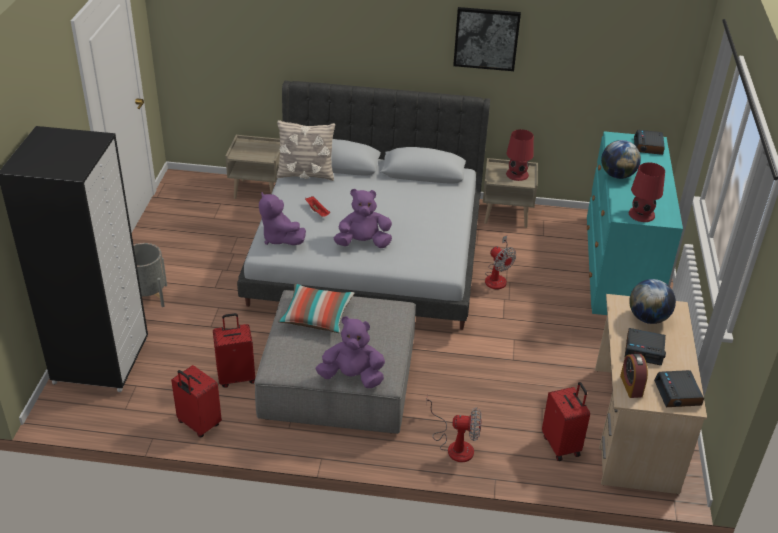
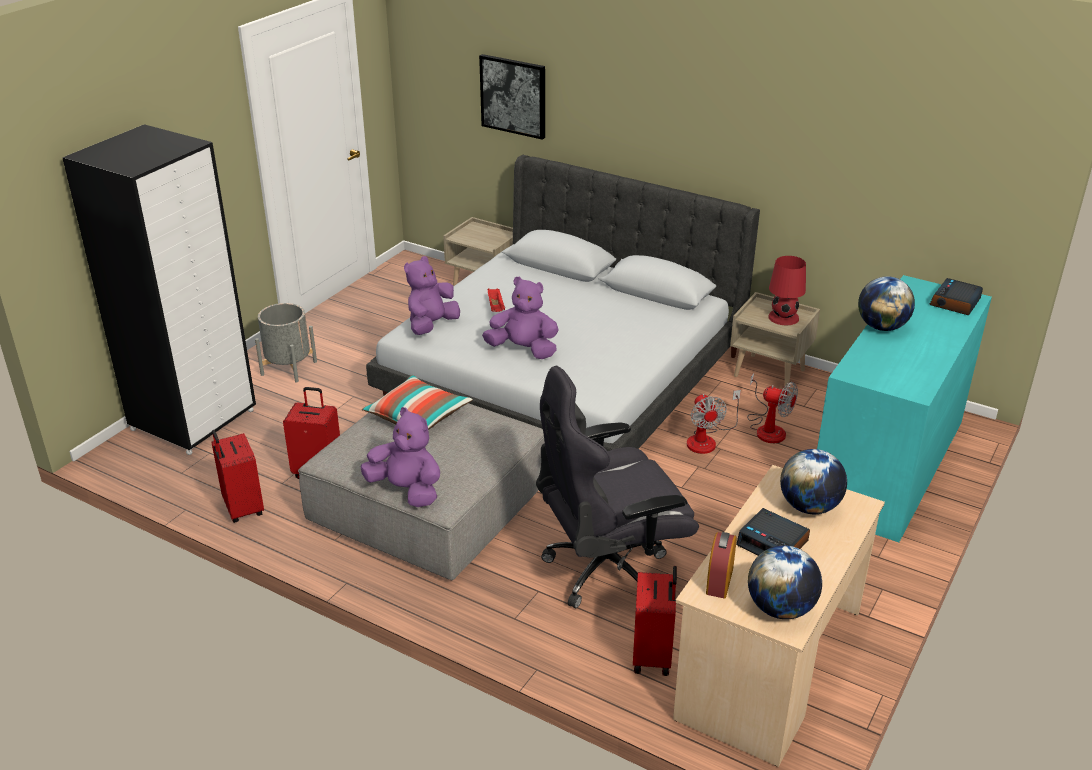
camera: 25 degrees right, 5 degrees down
(280, 238) = (431, 325): purple plush toy -> purple plush toy turned 45 degrees clockwise
(306, 175) = (513, 268): beige pillow -> none
(455, 445) = (514, 615): fan -> fan (767, 428)
(486, 38) = (759, 126): picture -> picture (513, 96)
(496, 391) = (613, 568): none -> black office chair
(641, 214) = (879, 377): red table lamp -> none
(678, 393) = (781, 608): alarm clock -> globe

